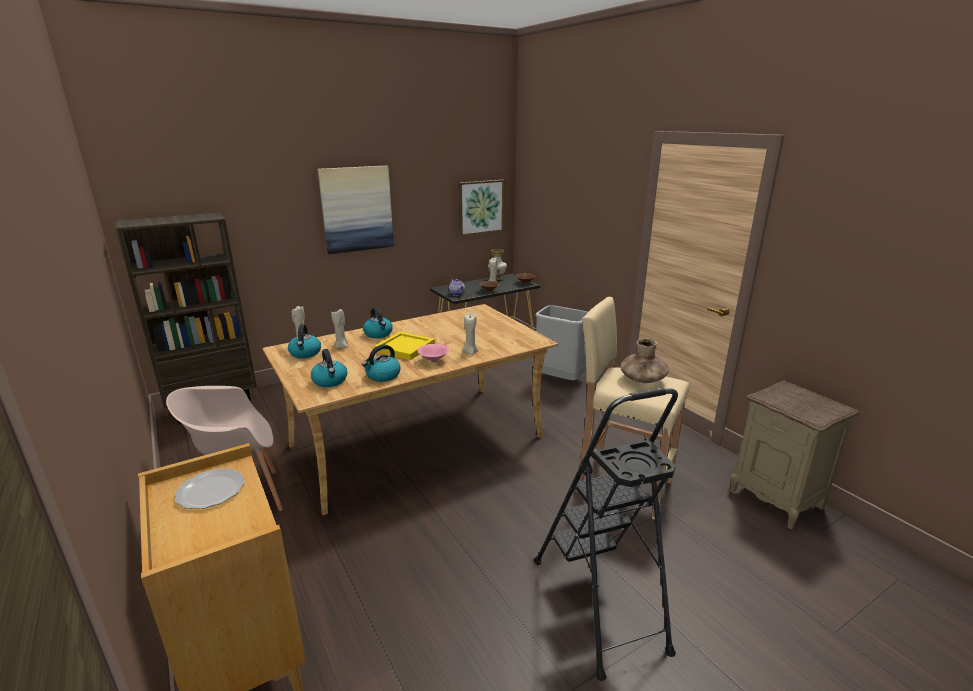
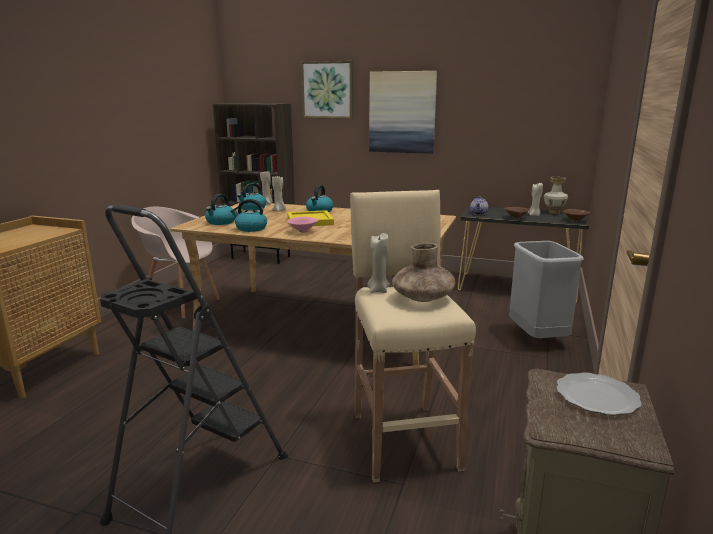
camera: 50 degrees right, 5 degrees down
(211, 491) = (34, 233): plate -> plate (597, 397)
(470, 352) = (340, 235): beige candle -> beige candle (378, 290)
(480, 207) = (547, 124): picture -> picture (327, 90)

